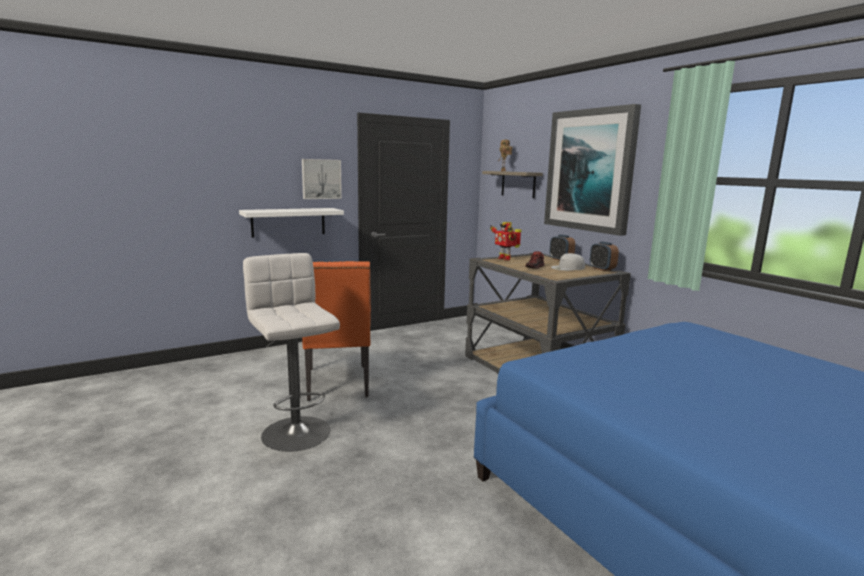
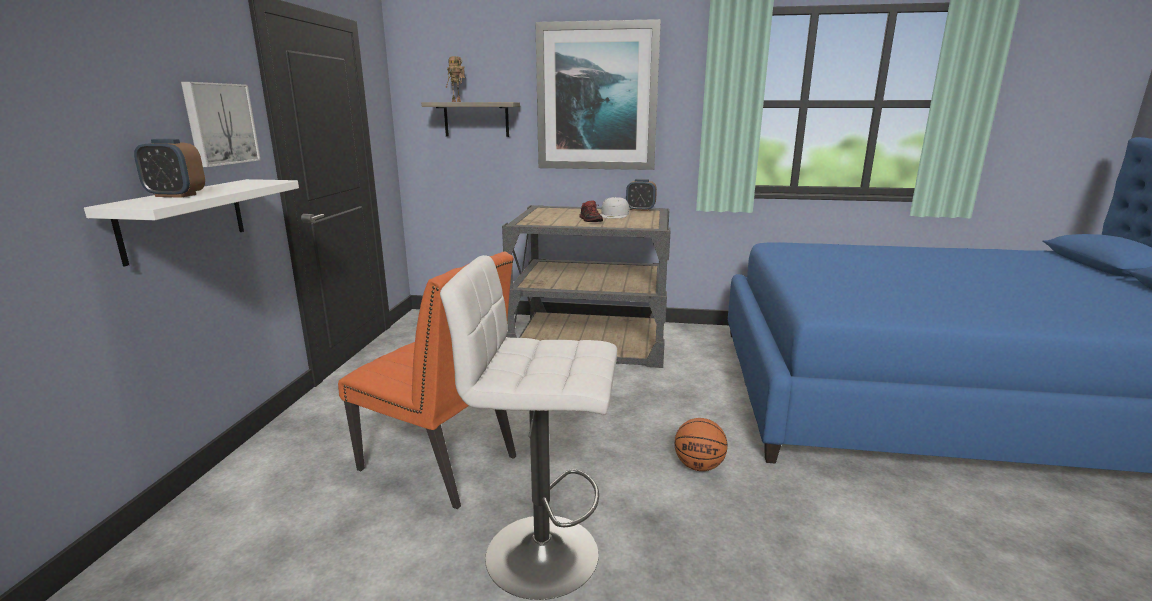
camera: 50 degrees left, 5 degrees up
(435, 453) = (698, 466): none -> basketball
(505, 259) = (534, 218): toy robot -> none
(560, 260) = (579, 208): alarm clock -> alarm clock (176, 195)

